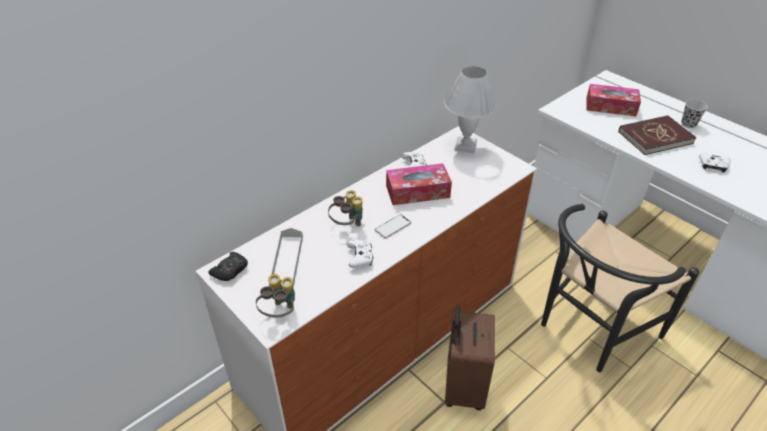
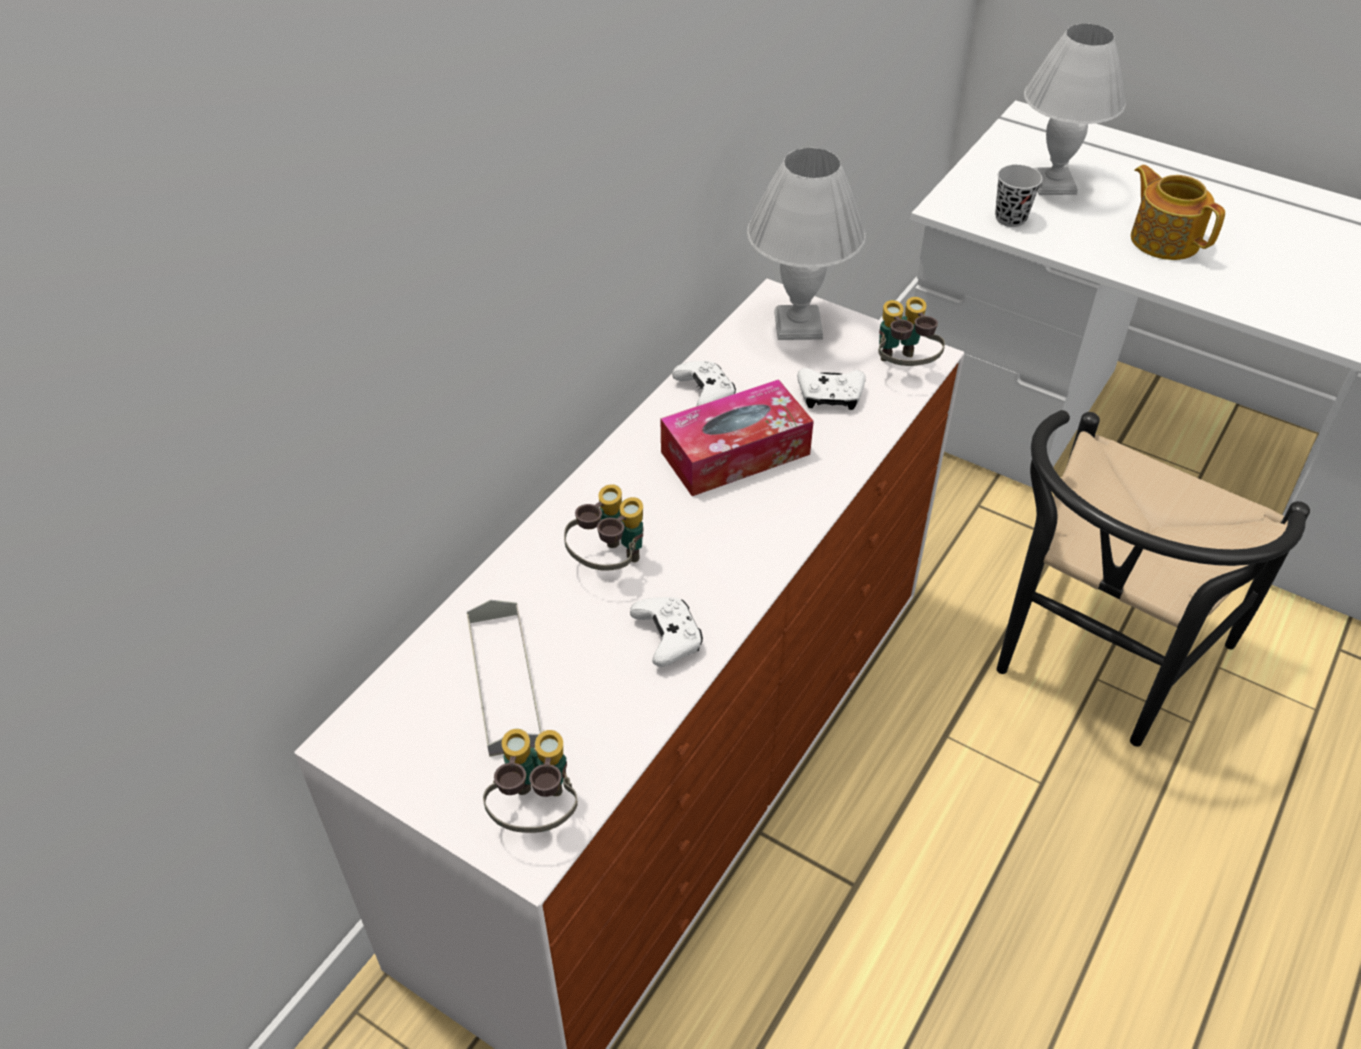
camera: 15 degrees left, 5 degrees up
(230, 270) = (379, 733): black game controller -> none
(393, 227) = (712, 548): phone -> none
(462, 388) = (883, 846): brown suitcase -> none
(505, 170) = (902, 368): none -> binoculars
(610, 107) = (1054, 184): tissue box -> white table lamp
(655, 137) = (1164, 239): red book -> teapot
(688, 124) = (1216, 199): black cup -> black cup (1010, 218)
(712, 166) = (1293, 285): white game controller -> white game controller (830, 397)

